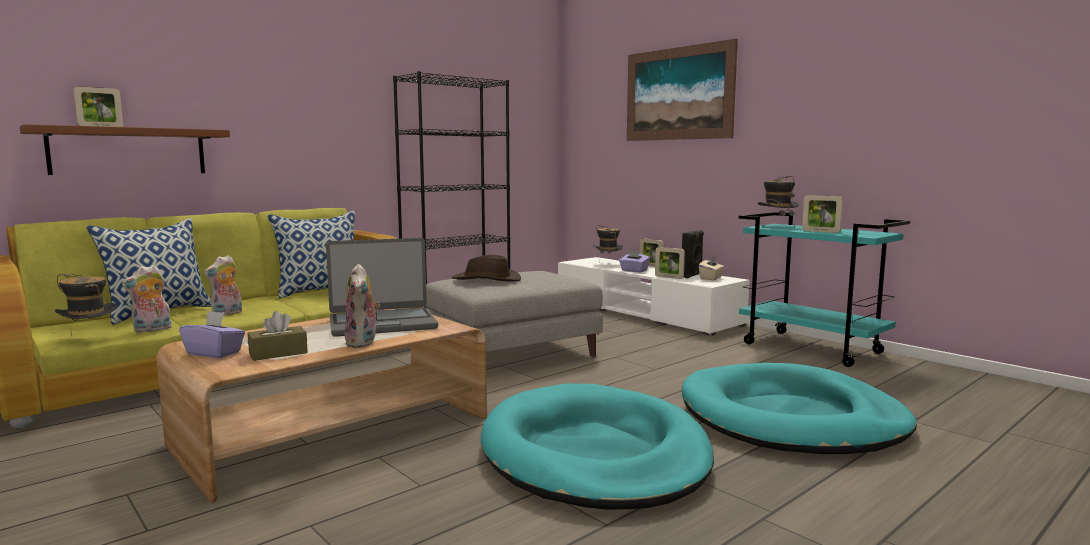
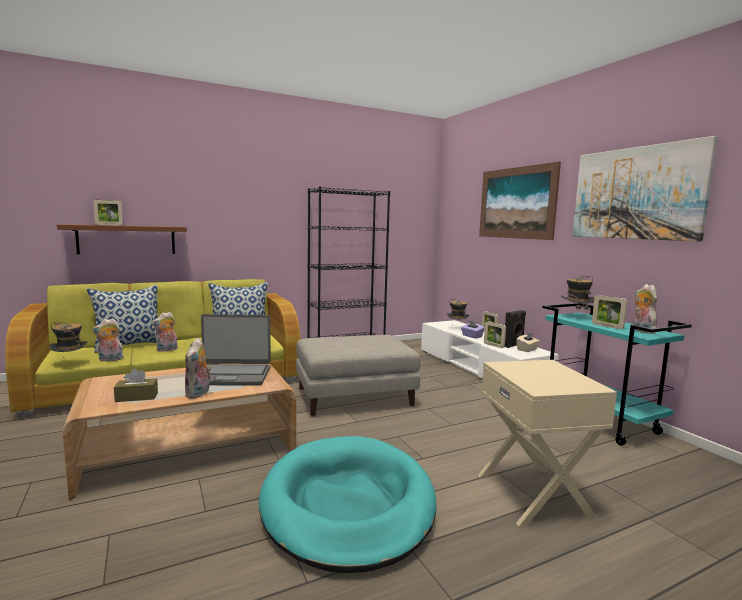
camera: 15 degrees right, 0 degrees up
(214, 353) = (101, 391): purple tissue box -> none
(487, 280) = (336, 342): brown hat -> none
(791, 418) = (534, 494): turquoise dog bed -> beige side table
(836, 74) = (636, 193): none -> picture
(859, 232) = (641, 331): none -> plush toy

